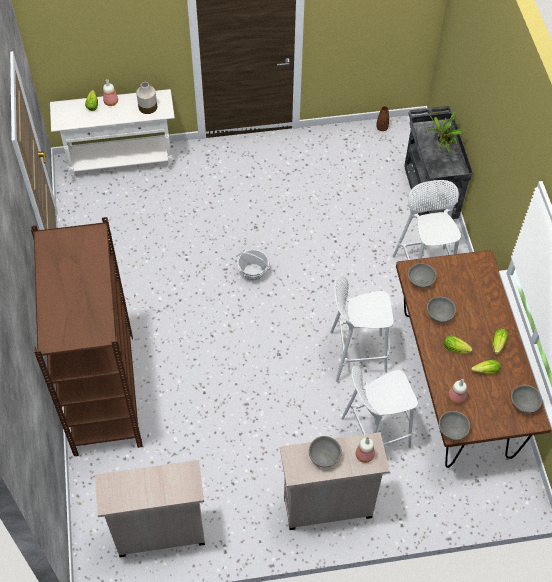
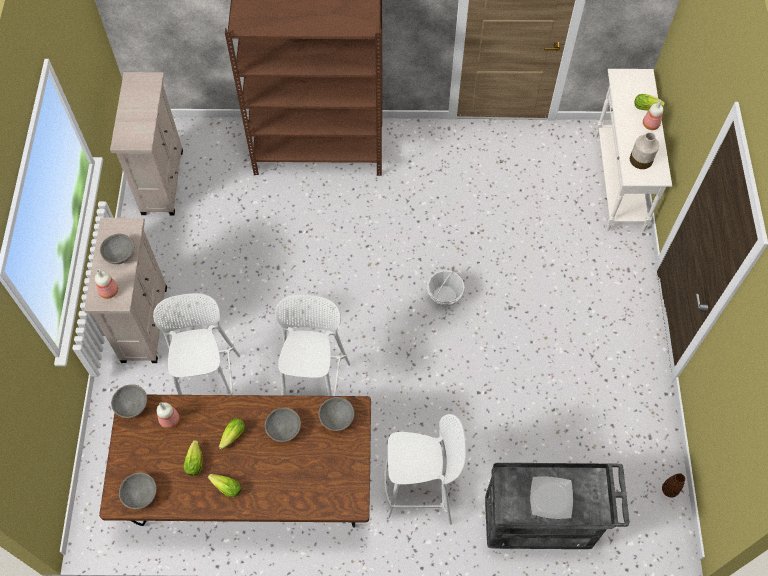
camera: 100 degrees right, 5 degrees up
(441, 150) = (550, 498): potted plant -> plate

